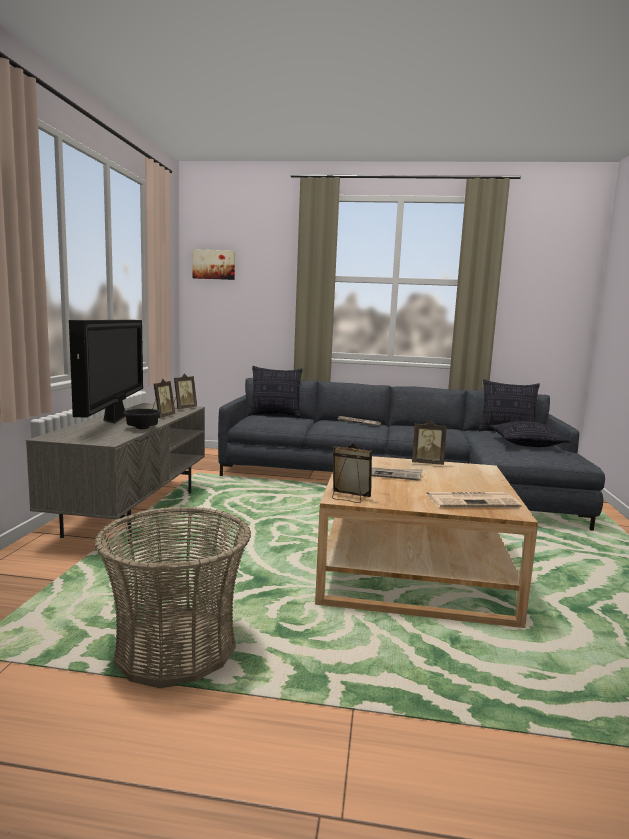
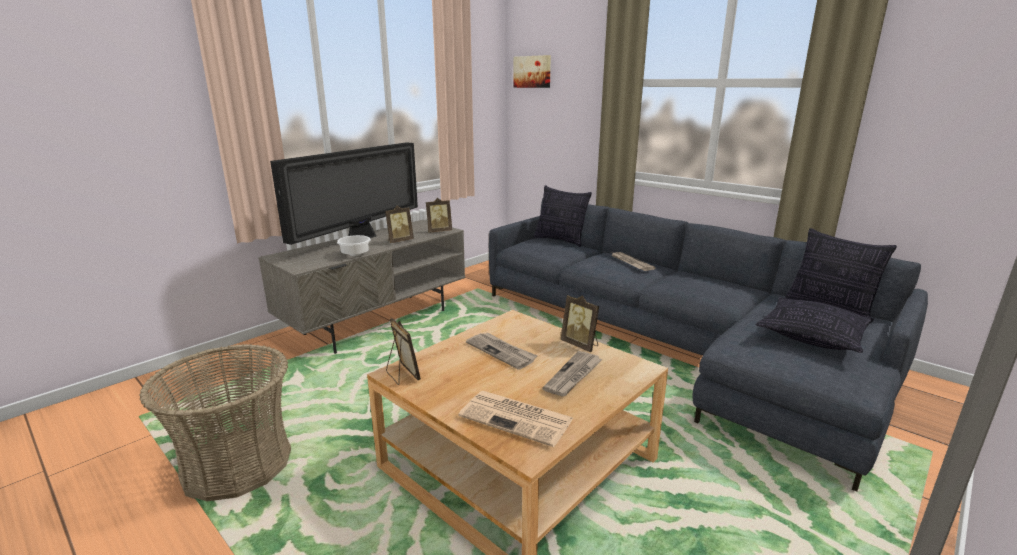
camera: 35 degrees right, 10 degrees up
(143, 428) = (356, 254): black bowl -> white bowl
(457, 477) = (573, 376): none -> newspaper

